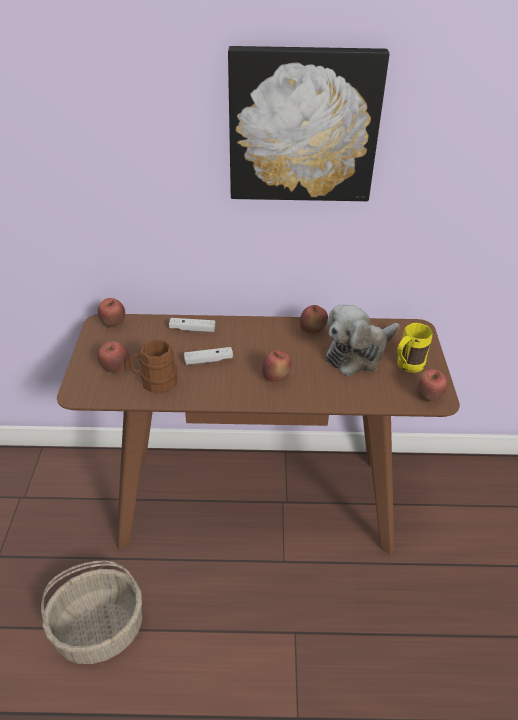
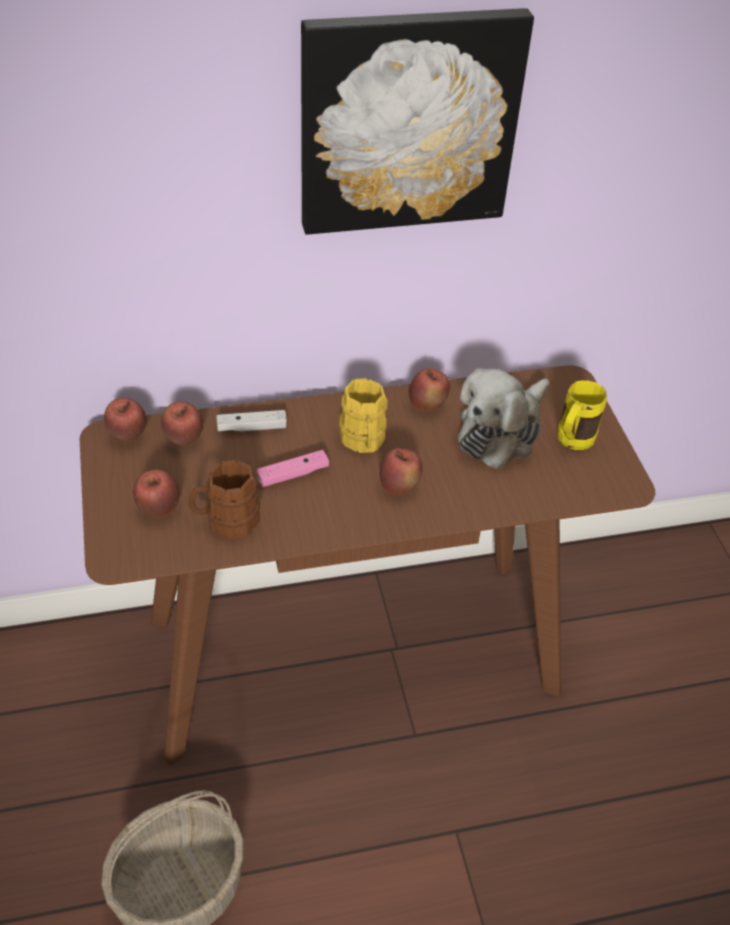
camera: 15 degrees left, 5 degrees up
(208, 360) = (293, 474): white game controller -> pink game controller
(261, 347) = (363, 442): none -> yellow mug
(428, 397) = (611, 483): apple -> apple (184, 440)

